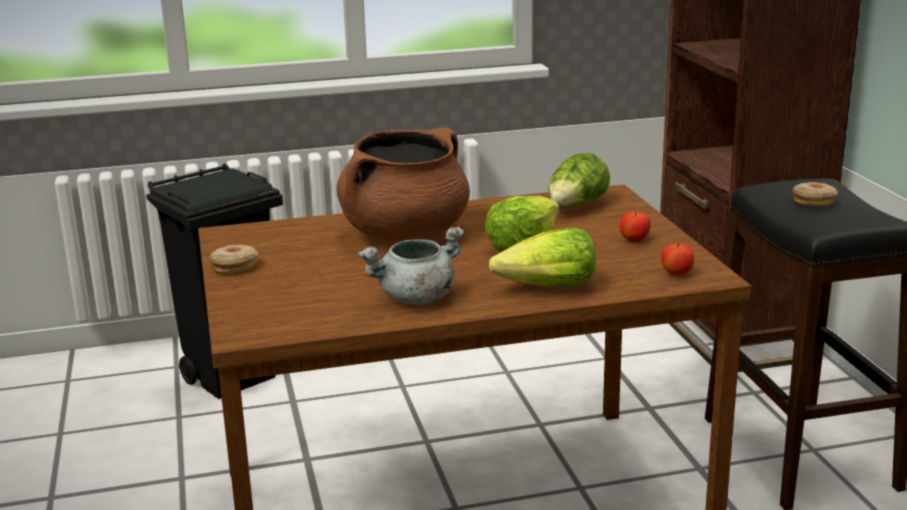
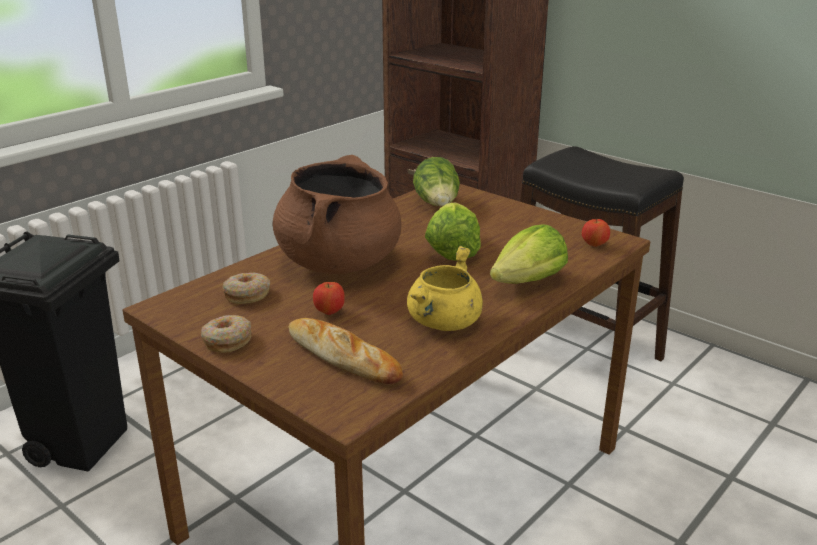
camera: 35 degrees left, 5 degrees up
(297, 299) = (343, 357): none -> bread
(416, 298) = (444, 323): grey cooking pot -> yellow cooking pot
(634, 241) = (524, 224): apple -> apple (329, 312)
(814, 201) = (592, 165): donut -> donut (247, 295)

